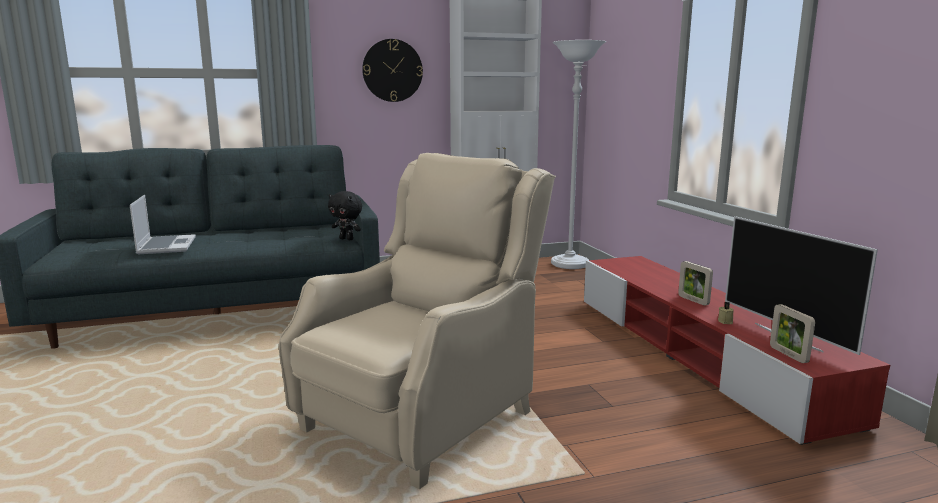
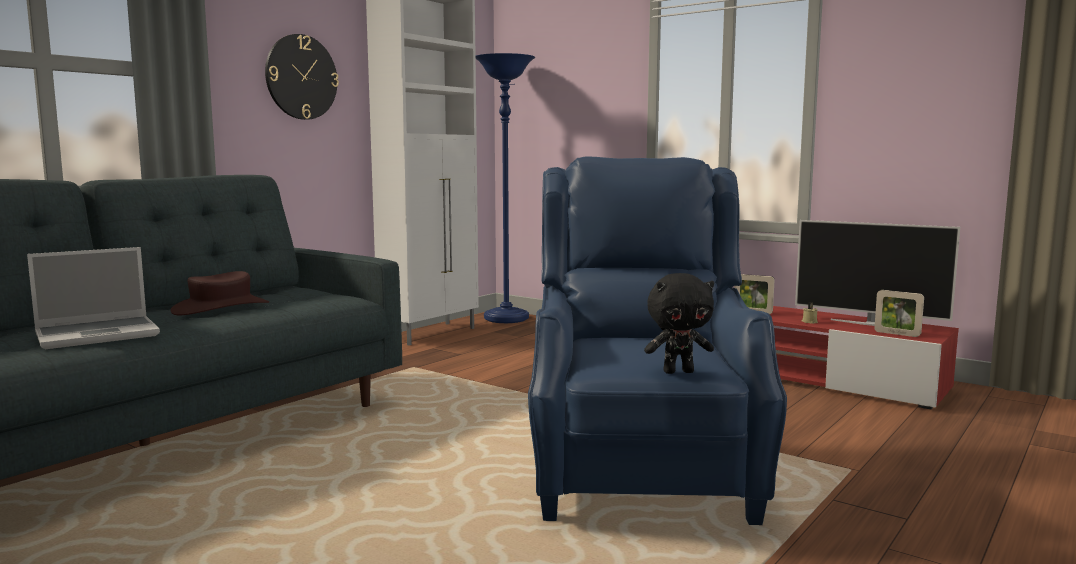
camera: 35 degrees left, 5 degrees down
(166, 246) = (99, 334): laptop -> laptop turned 105 degrees clockwise
(260, 236) = (221, 308): none -> brown hat
(347, 239) = (356, 297): black plush toy -> black plush toy (678, 371)
(422, 418) = (641, 473): beige armchair -> blue armchair
(570, 264) = (506, 319): white floor lamp -> blue floor lamp

